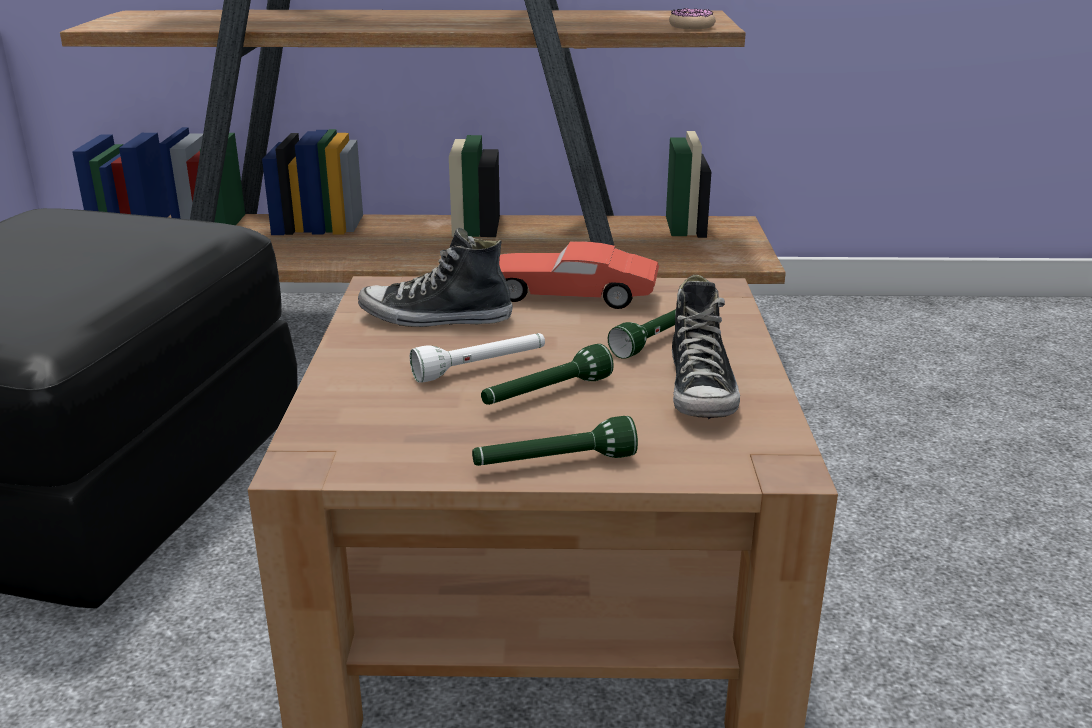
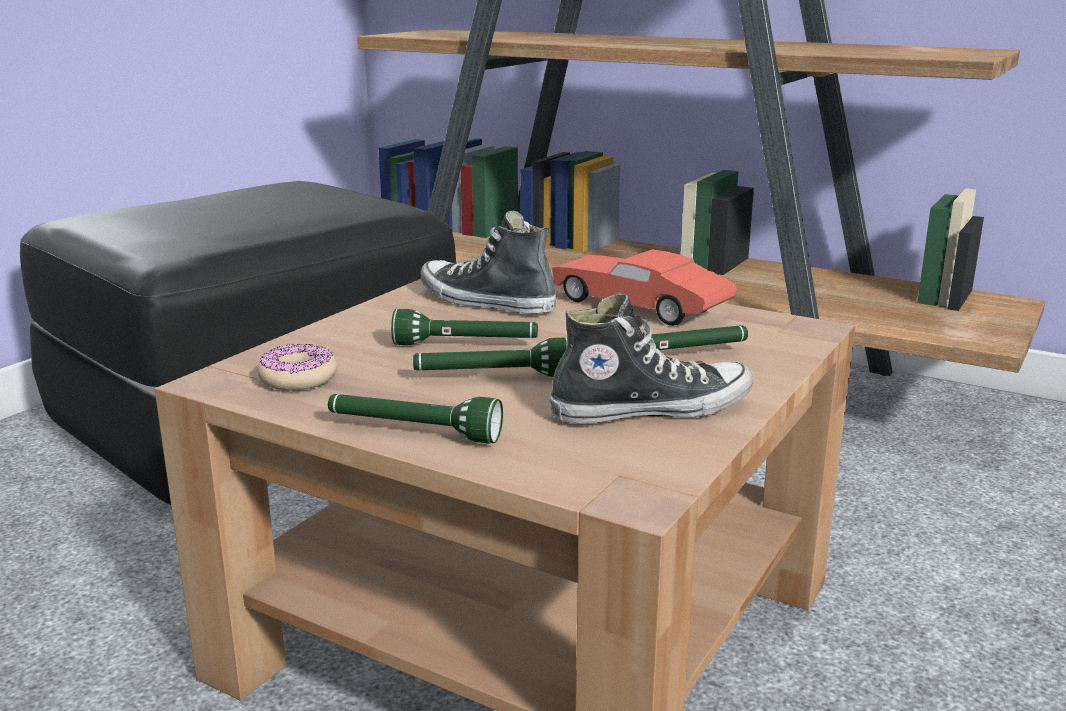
camera: 30 degrees right, 5 degrees down
(481, 368) = (466, 345): white flashlight -> green flashlight
(691, 26) = (937, 56): donut -> donut (298, 378)
(701, 390) = (650, 409): shoe -> shoe turned 135 degrees counterclockwise

